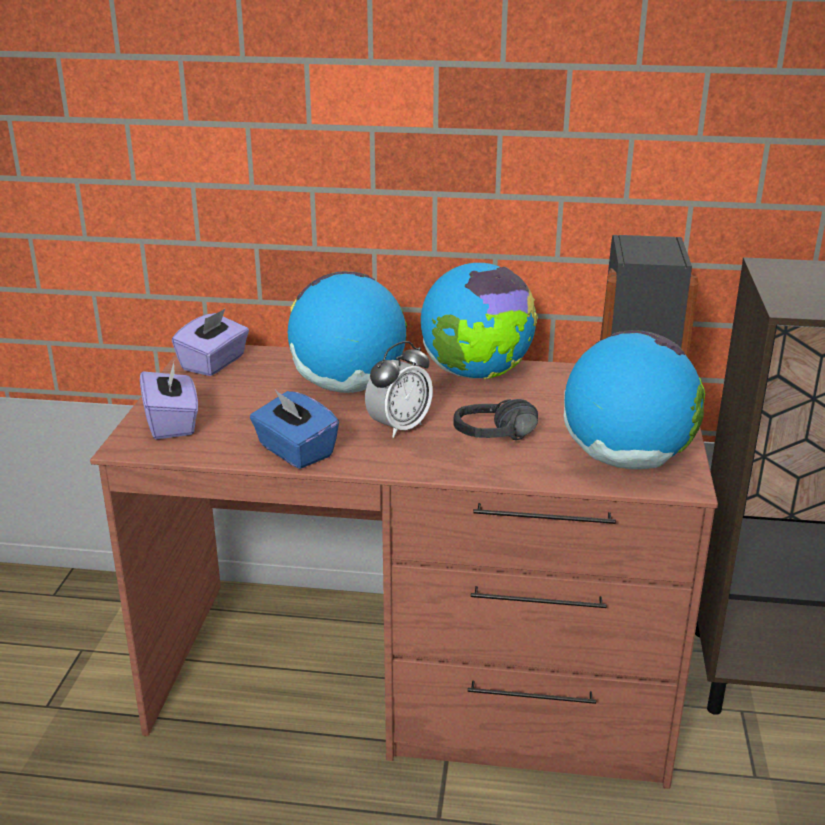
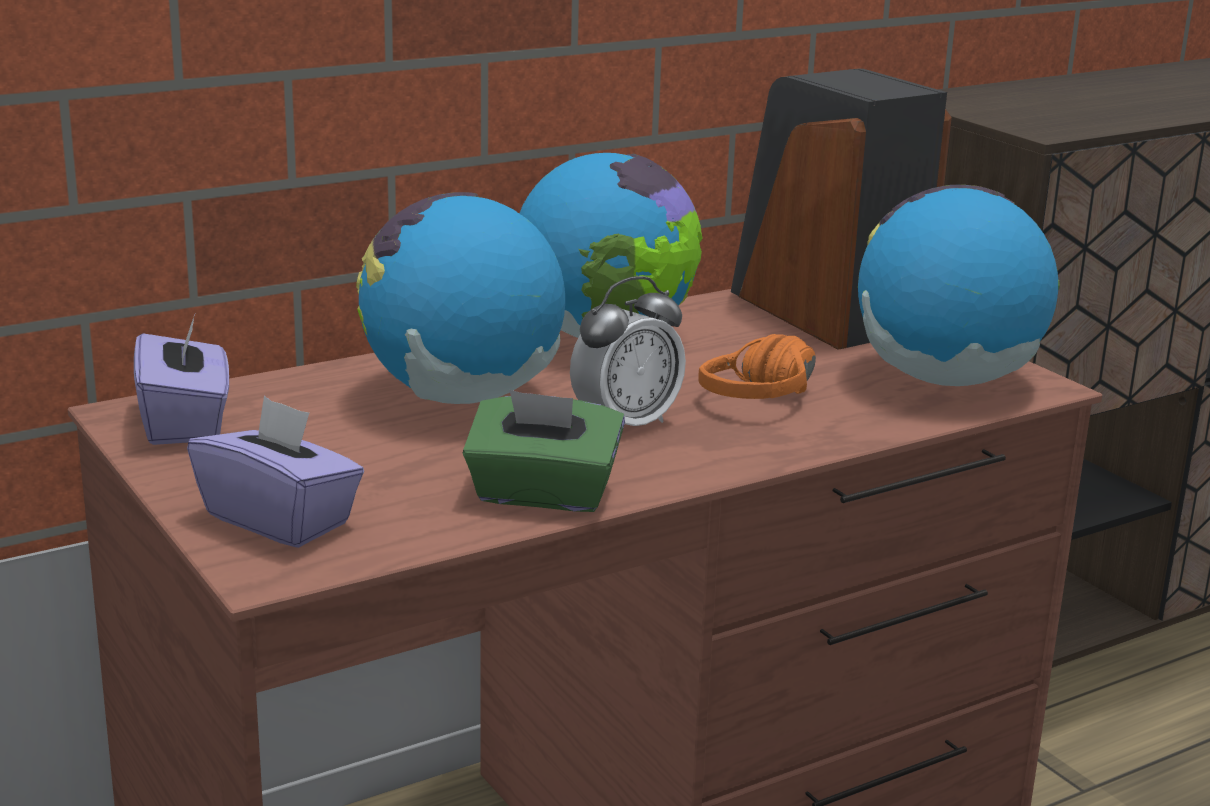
camera: 40 degrees left, 5 degrees down
(295, 451) = (543, 495): blue tissue box -> green tissue box
(399, 427) = (625, 424): alarm clock -> alarm clock turned 45 degrees clockwise
(498, 442) = (776, 403): black headphones -> orange headphones

